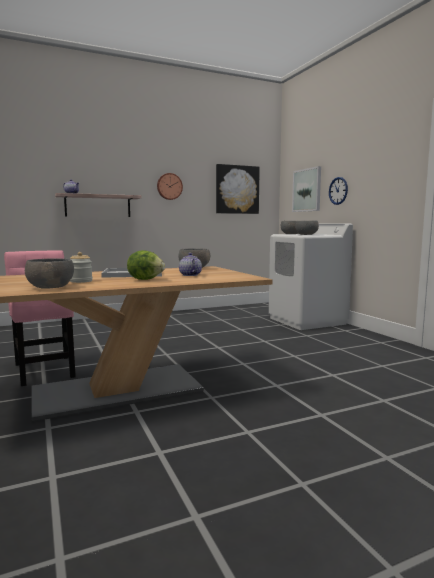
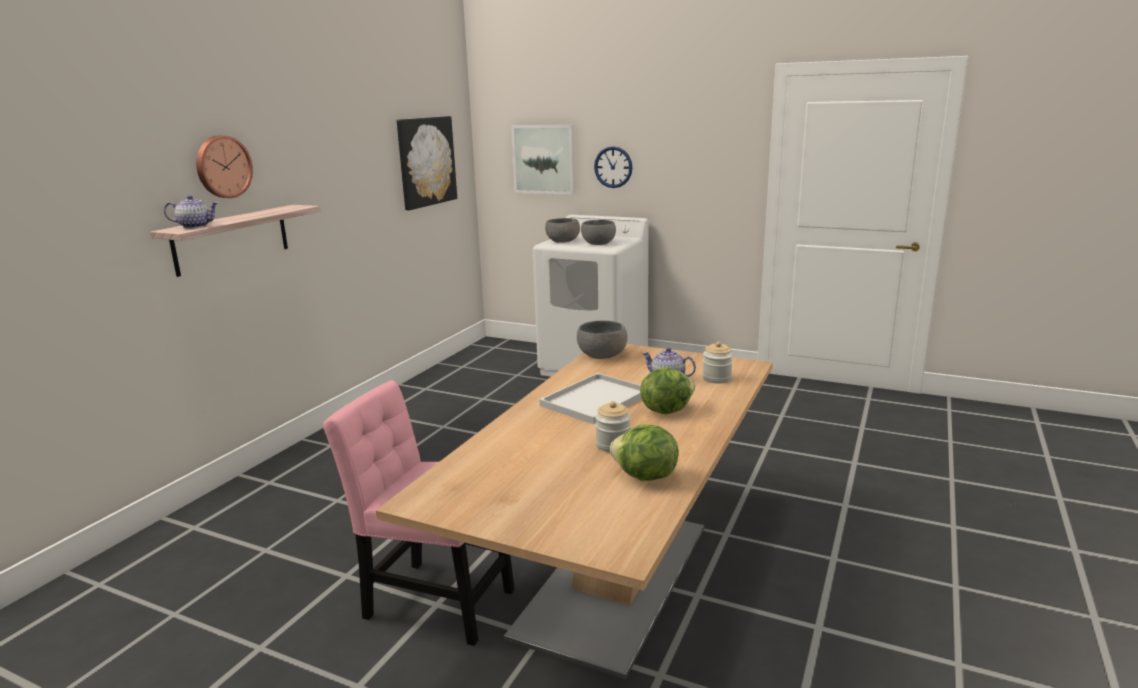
camera: 40 degrees left, 10 degrees up
(50, 287) = (645, 477): grey bowl -> lettuce
(169, 186) = (337, 174): wall clock -> wall clock (222, 167)
(214, 278) = (716, 378): none -> jar

